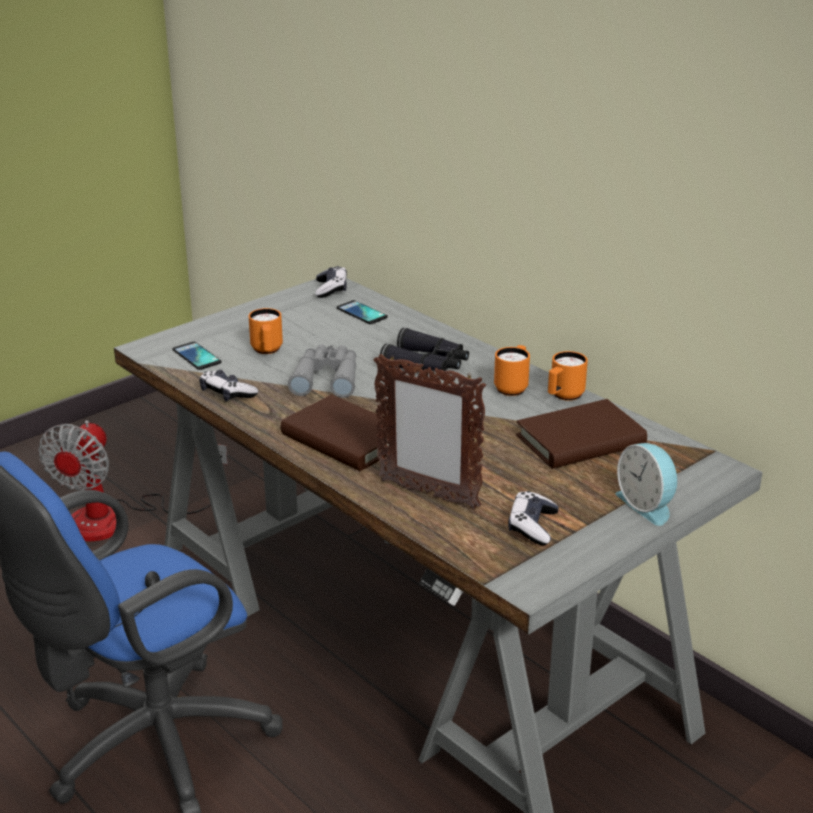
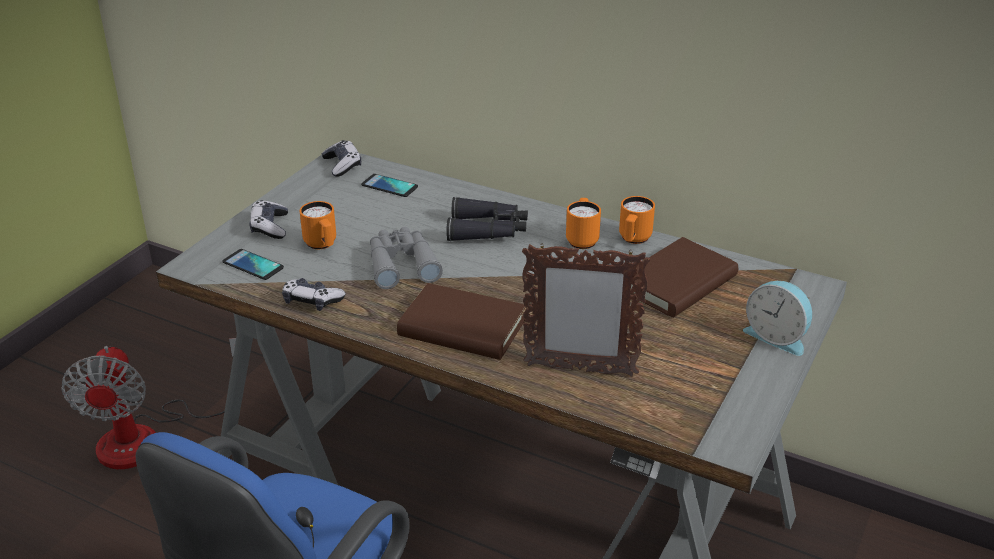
camera: 20 degrees left, 5 degrees up
(532, 526) = (695, 382): game controller -> game controller (270, 227)

